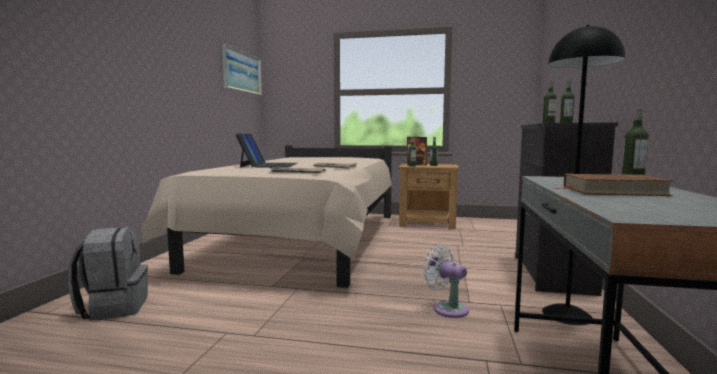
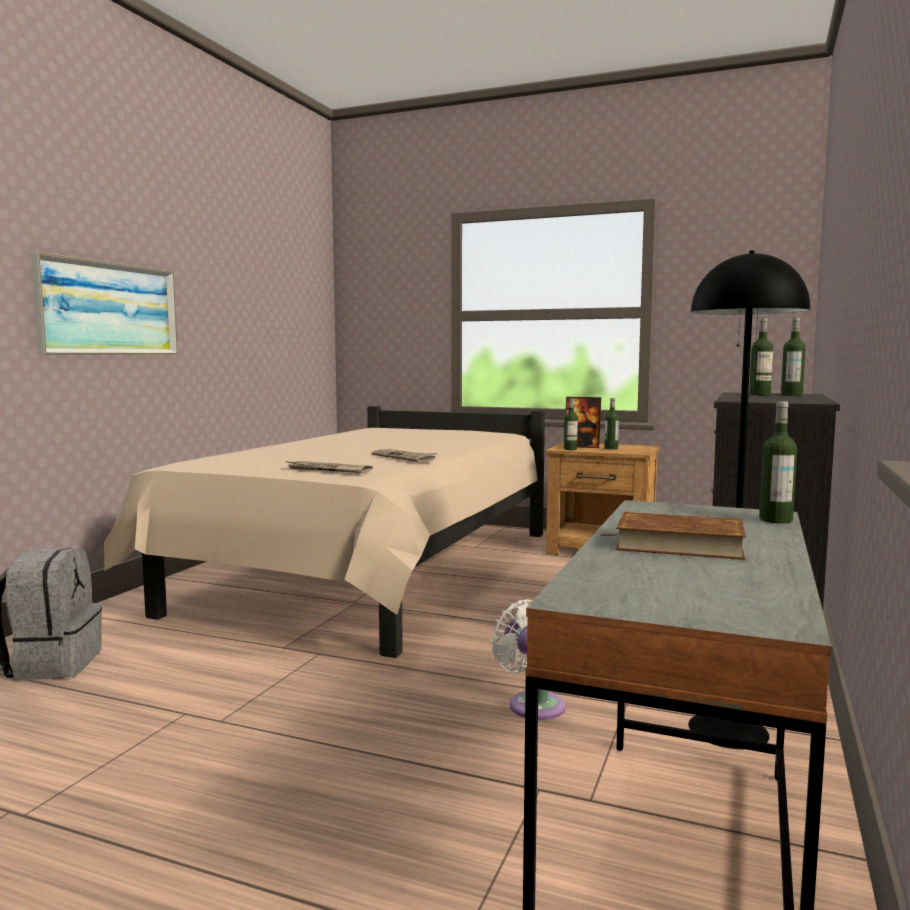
camera: 10 degrees right, 0 degrees up
(242, 72) = (297, 286): picture -> picture (109, 309)
(269, 165) = (307, 450): laptop -> none

